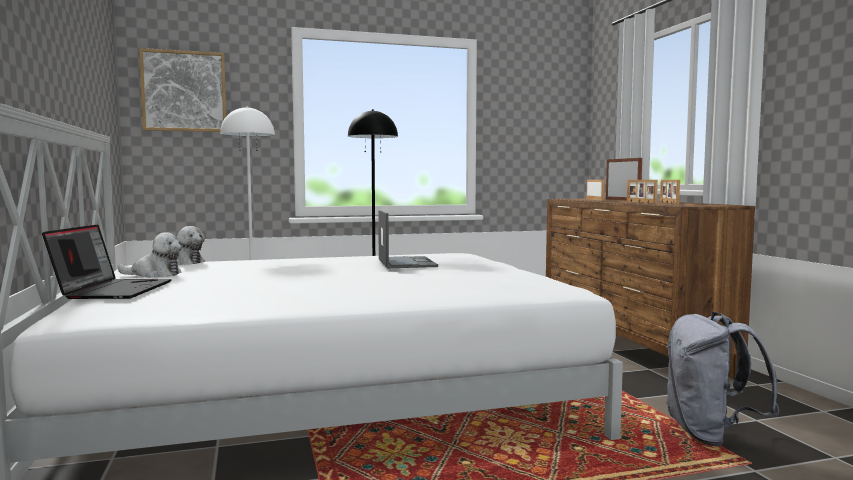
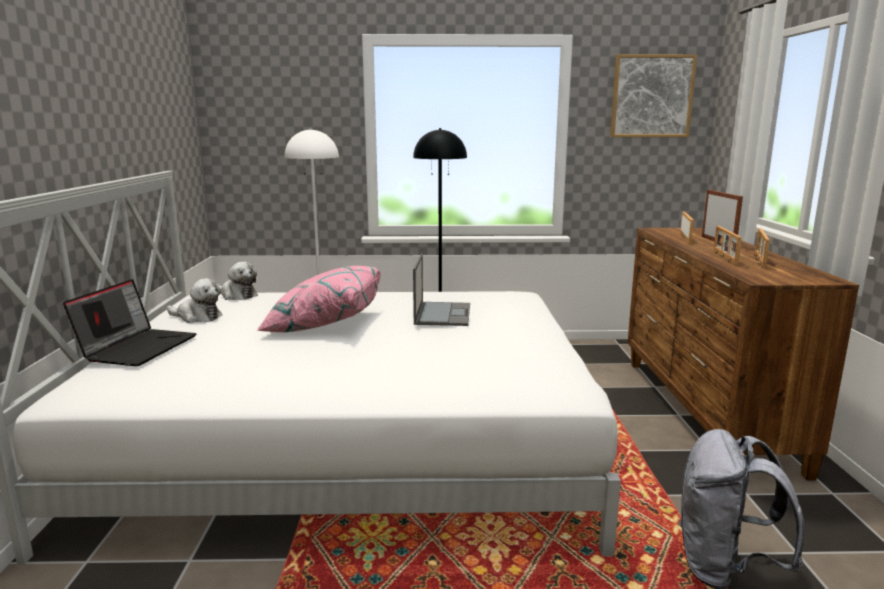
camera: 15 degrees right, 10 degrees up
(184, 91) = (257, 109): picture -> picture (651, 96)
(296, 272) = (324, 323): none -> pink pillow

